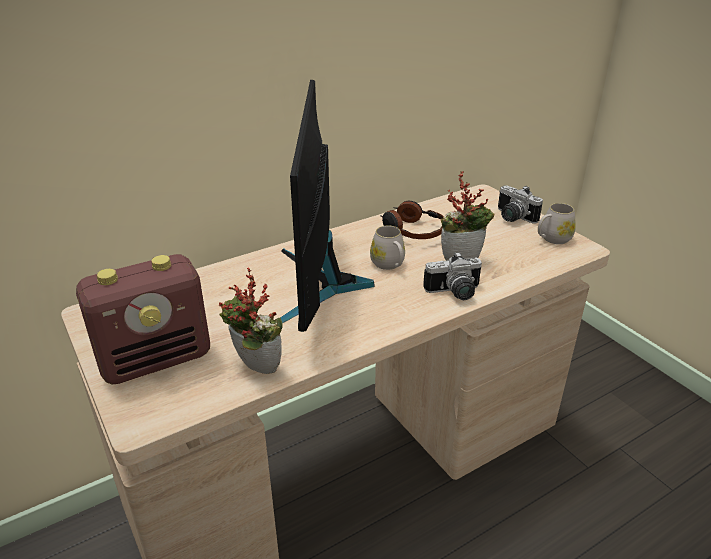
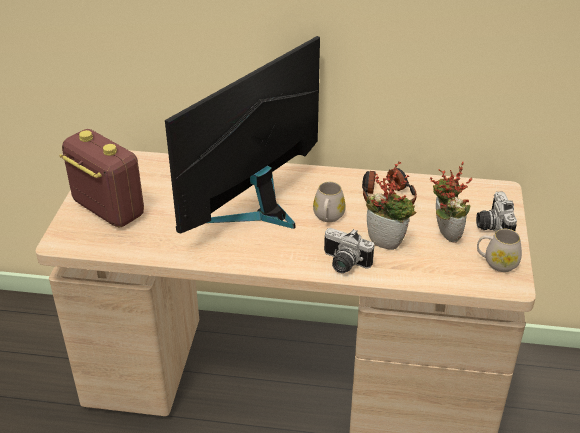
camera: 40 degrees right, 5 degrees up
(157, 360) = (107, 209): radio -> radio turned 150 degrees counterclockwise
(254, 369) = (150, 244): potted plant -> potted plant (443, 234)

